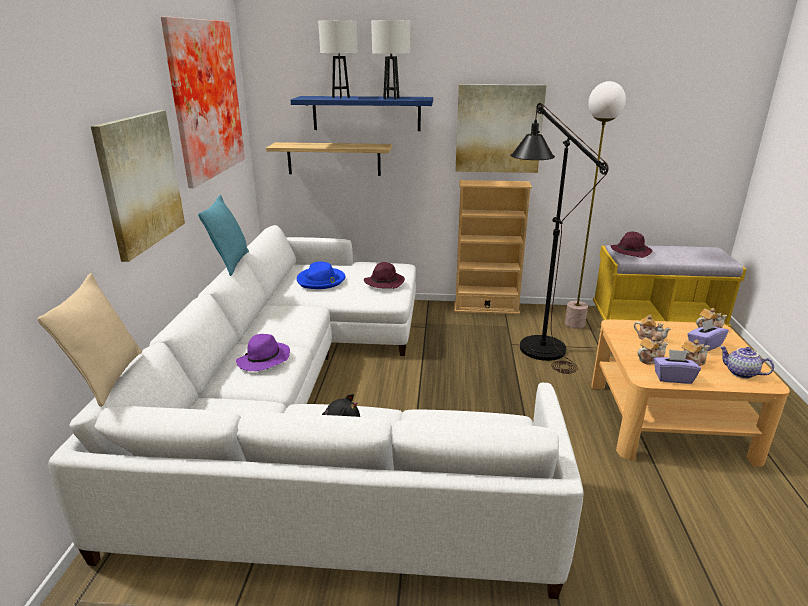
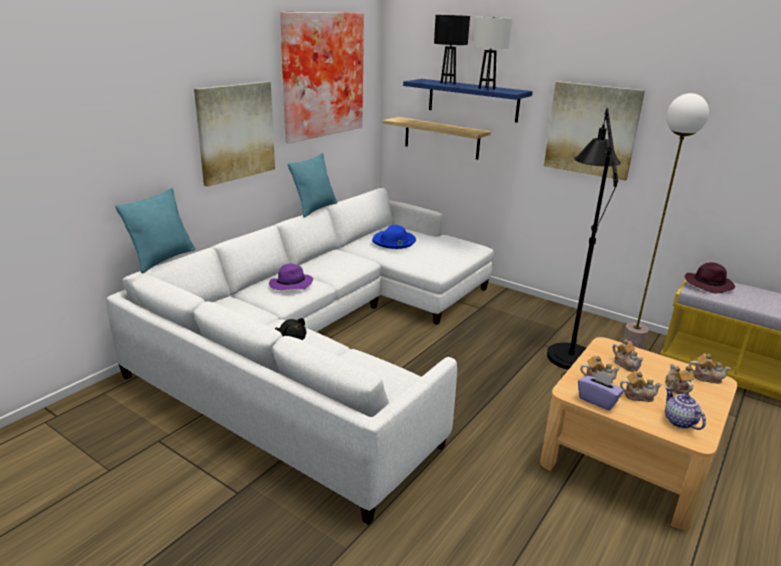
camera: 30 degrees right, 0 degrees up
(108, 377) = (162, 259): beige pillow -> turquoise pillow
(340, 97) = (447, 83): white table lamp -> black table lamp
(384, 282) = (444, 255): purple hat -> none
(486, 308) = (554, 309): beige bookcase -> none
(704, 345) = (676, 388): purple tissue box -> teapot

